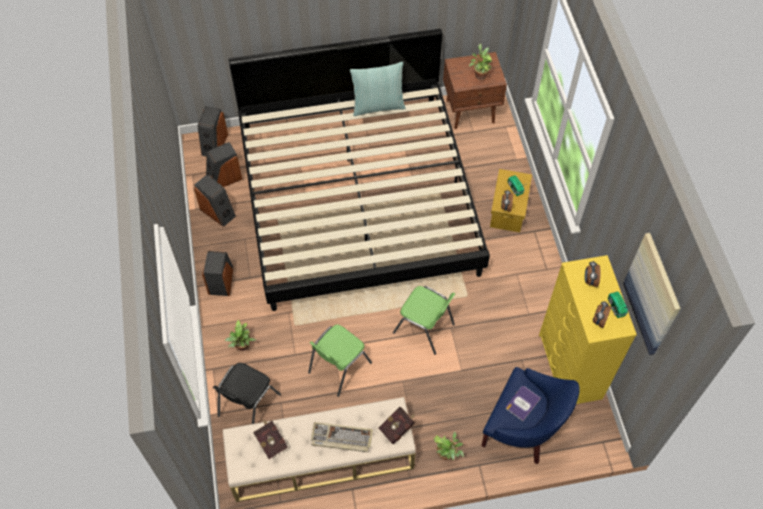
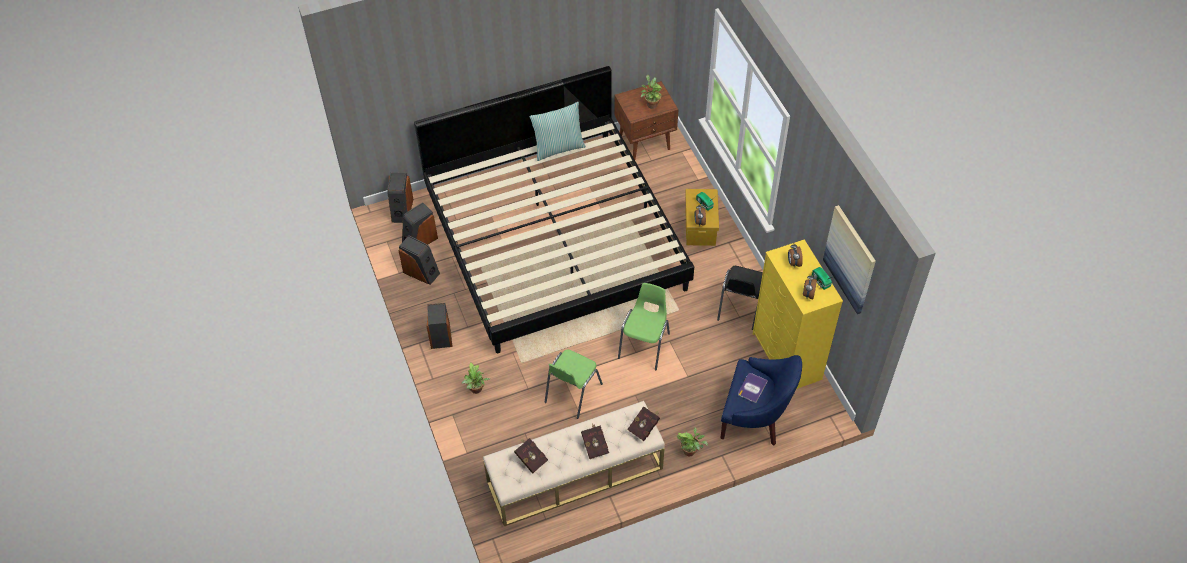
camera: 10 degrees left, 5 degrees down
(248, 405) = (494, 441): black chair -> black chair (740, 308)
(341, 438) = (595, 445): keyboard -> red book
(424, 329) = (645, 345): green chair -> green chair turned 90 degrees counterclockwise

